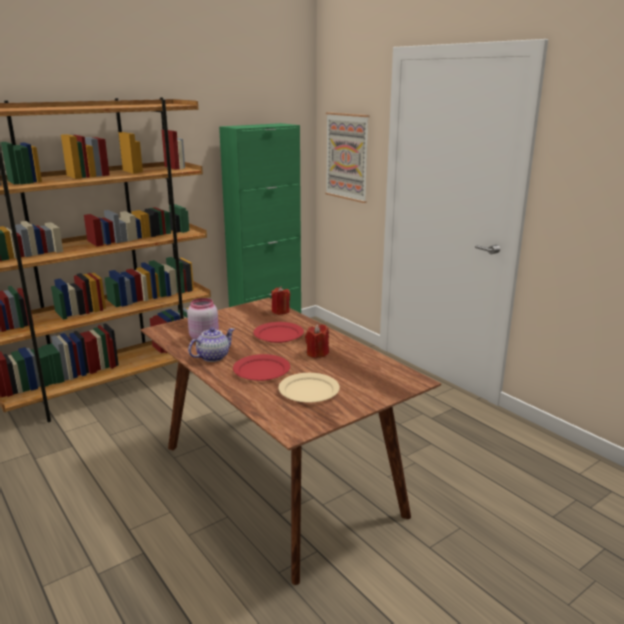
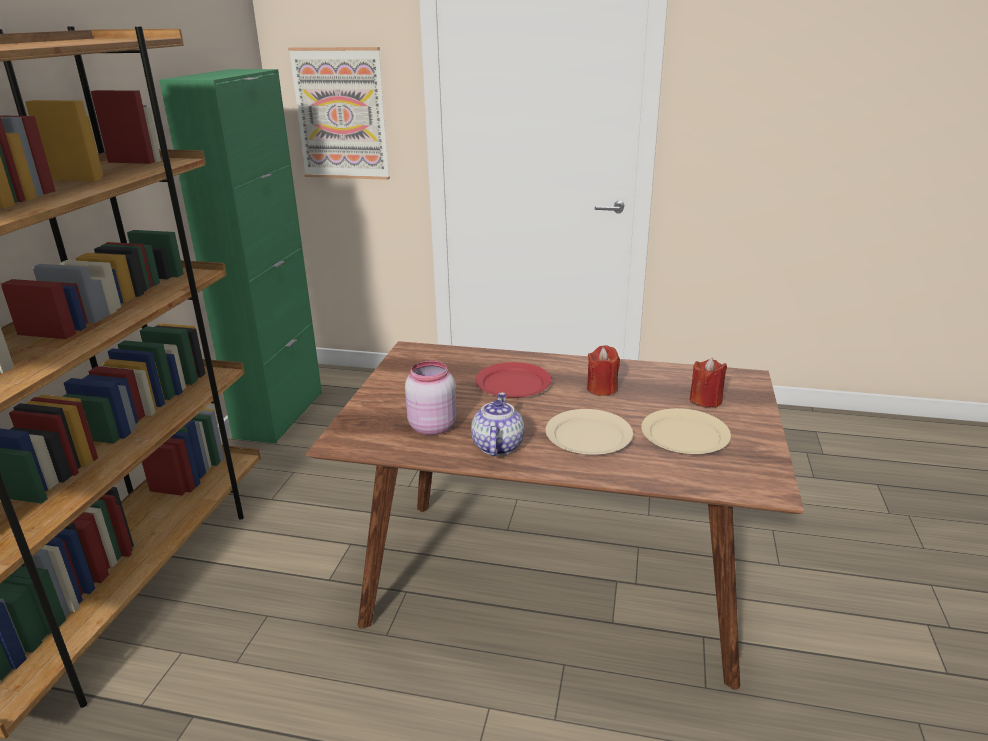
camera: 40 degrees left, 5 degrees up
(262, 370) = (589, 435): red plate -> beige plate
(280, 311) = (453, 354): red candle -> red candle (705, 400)

